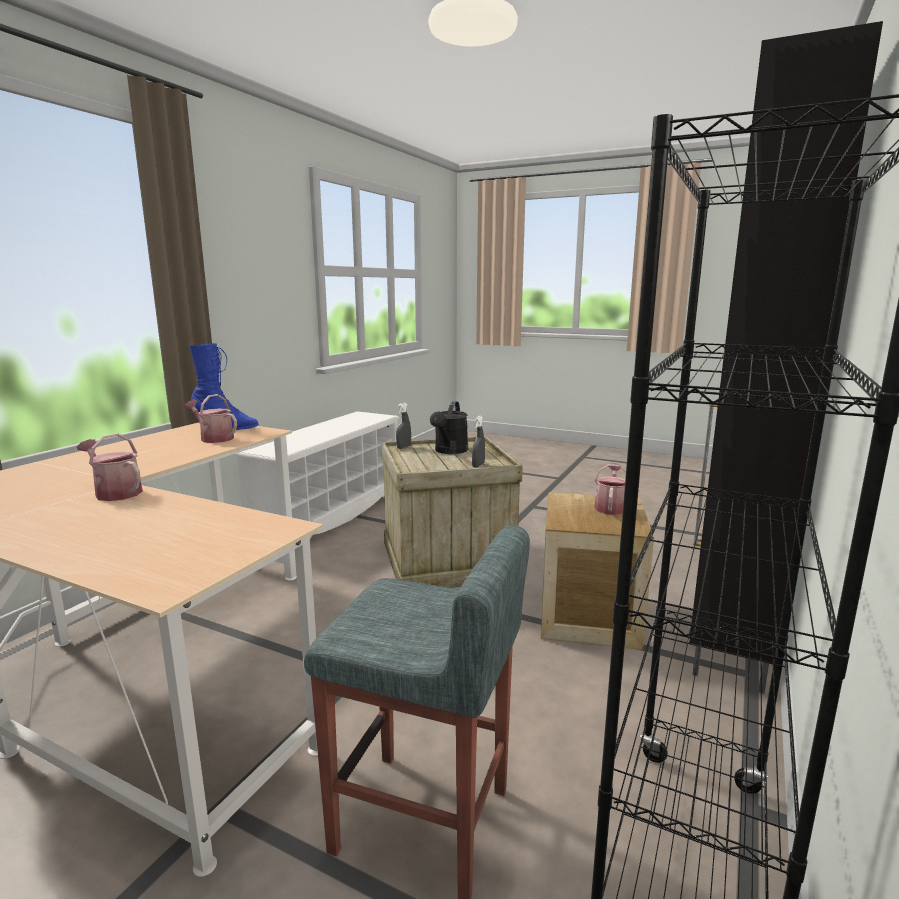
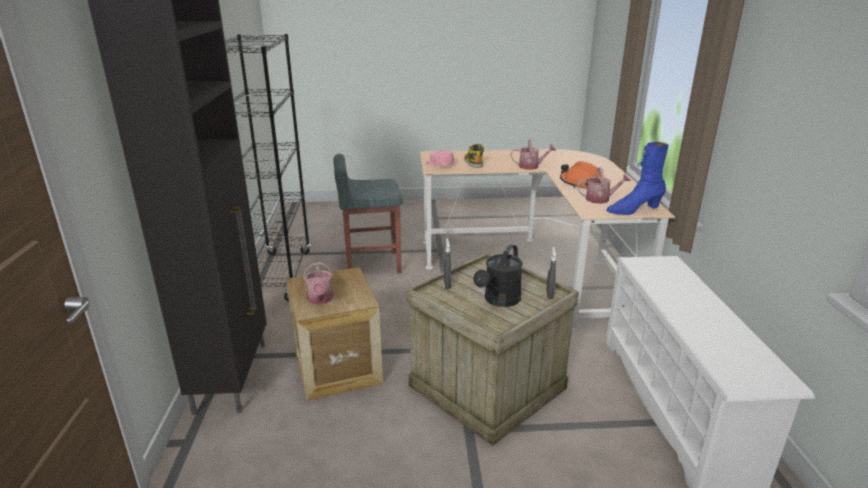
camera: 150 degrees right, 10 degrees up
(166, 454) = (581, 184): none -> orange hard hat
(168, 526) = (473, 162): none -> boot
(244, 537) = (439, 165): none -> pink cap
(449, 451) = (499, 301): black watering can -> black watering can turned 135 degrees counterclockwise

